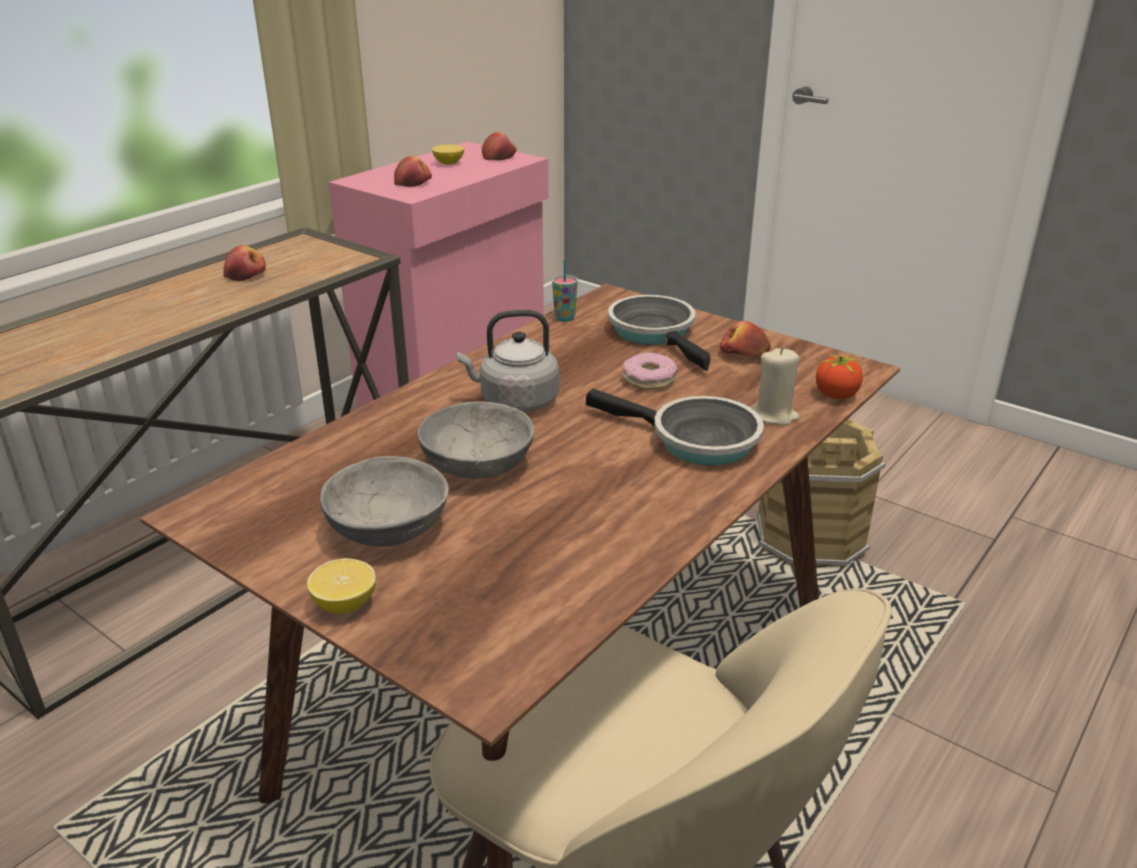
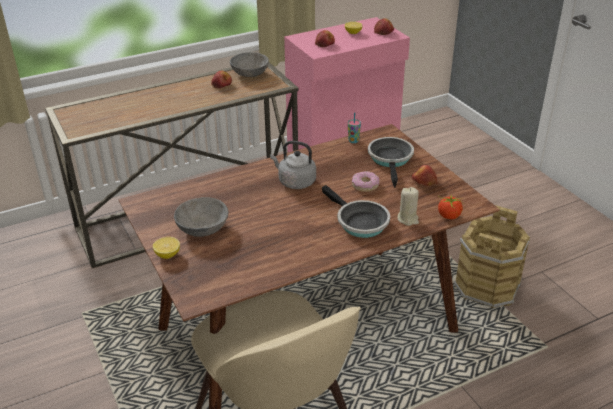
camera: 25 degrees right, 5 degrees up
(476, 464) = (256, 209): grey bowl -> grey bowl (250, 73)

